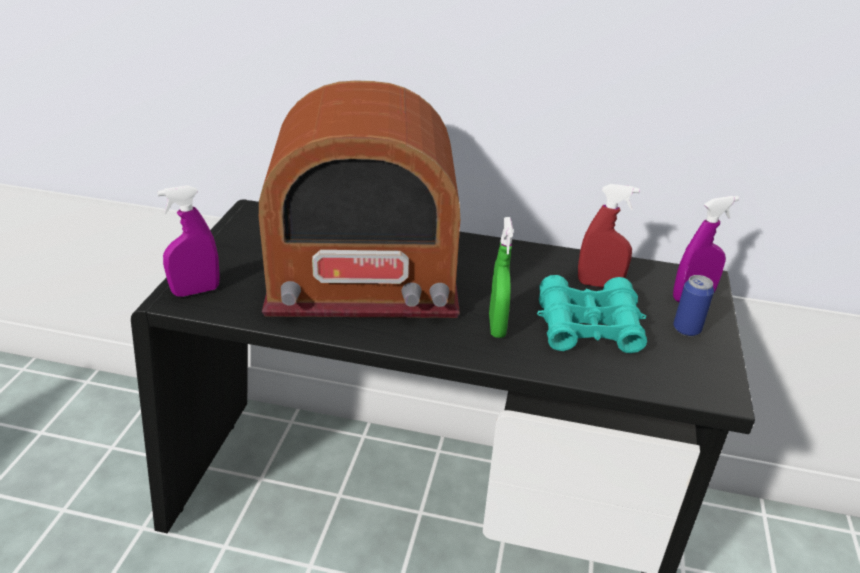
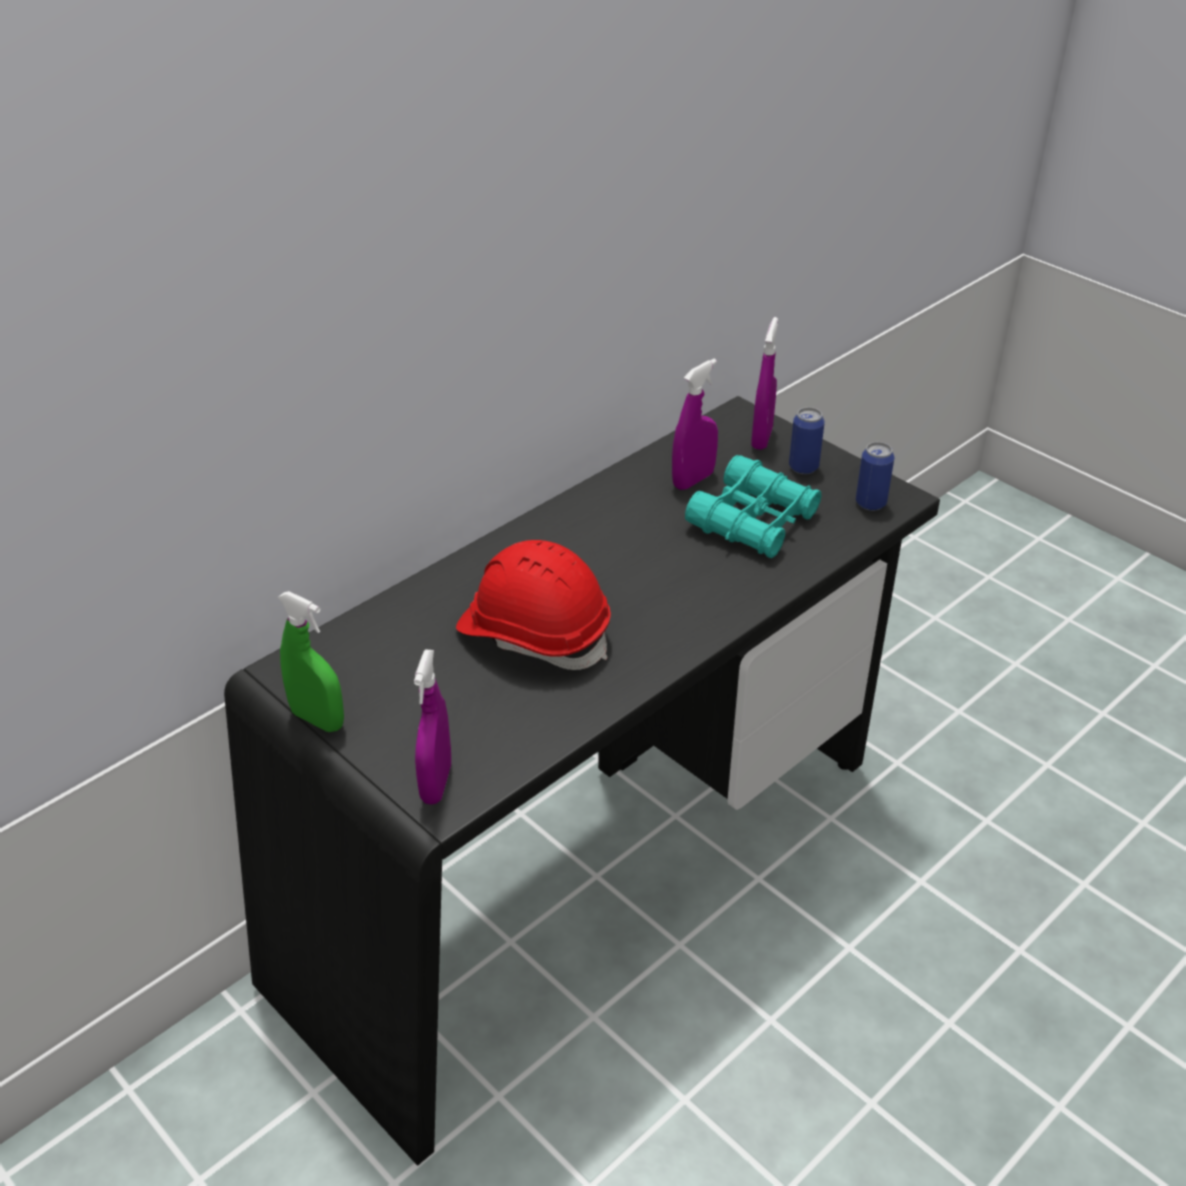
camera: 55 degrees left, 5 degrees up
(364, 277) = (534, 634): radio -> red hard hat
(497, 326) = (704, 577): green spray bottle -> green spray bottle (318, 719)
(599, 284) = (693, 480): red spray bottle -> purple spray bottle
(691, 379) = (870, 503): none -> can

